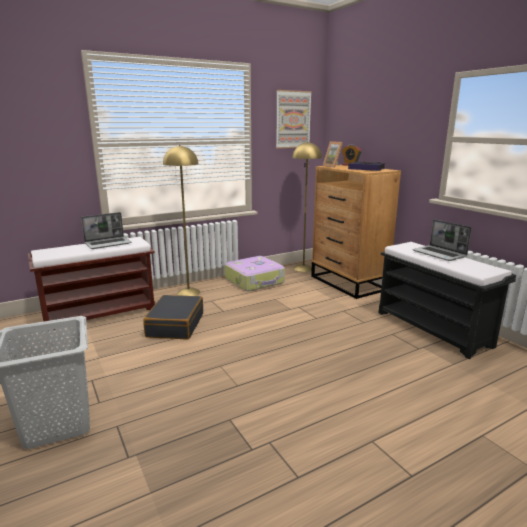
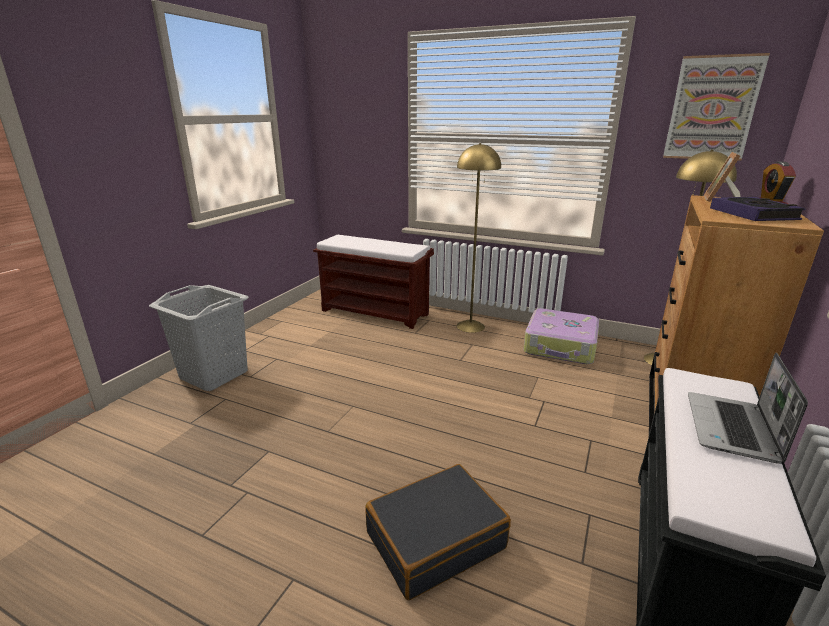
camera: 55 degrees right, 5 degrees up
(108, 243) = (389, 244): laptop -> none
(175, 325) = (398, 350): black suitcase -> black suitcase (435, 539)

